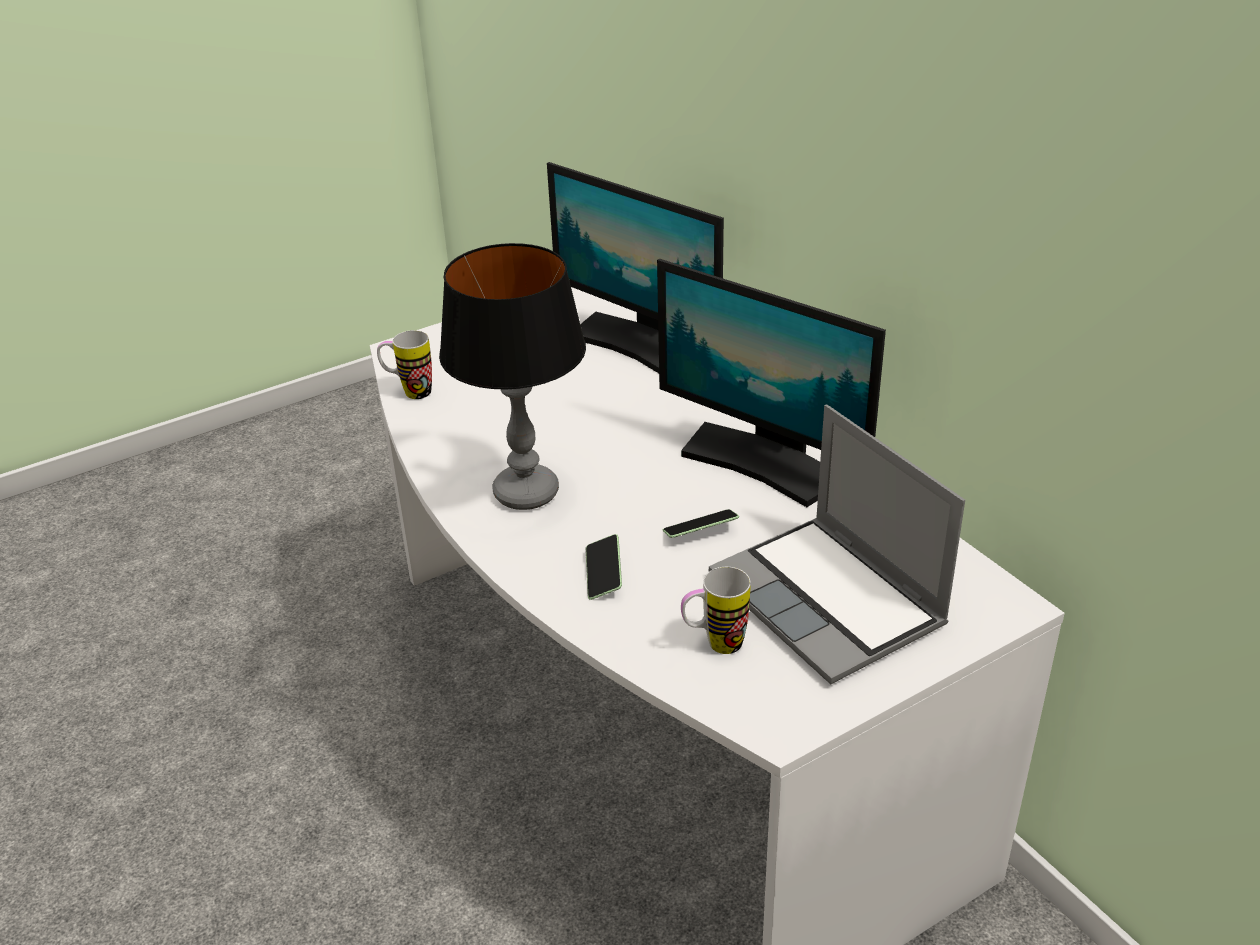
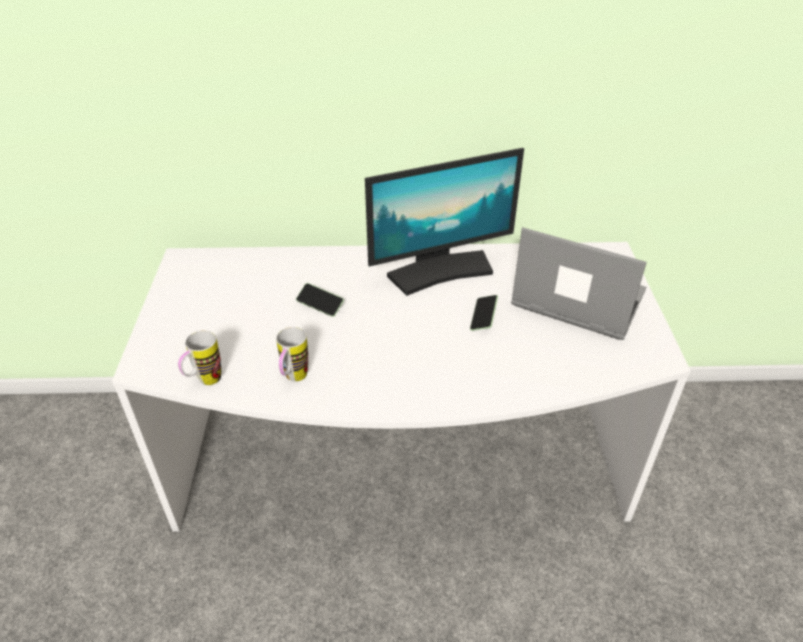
camera: 60 degrees left, 5 degrees up
(526, 492) = (383, 370): table lamp -> none
(603, 575) = (493, 369): phone -> phone (320, 305)
(639, 345) = (274, 264): monitor -> none
(714, 645) = (584, 353): mug -> mug (293, 379)
(830, 602) = (575, 300): laptop -> laptop turned 150 degrees counterclockwise

